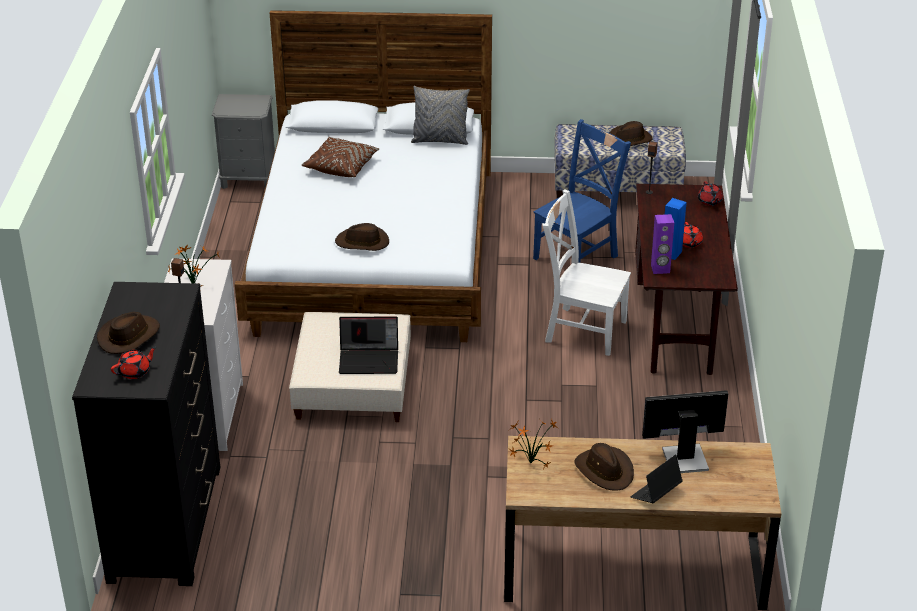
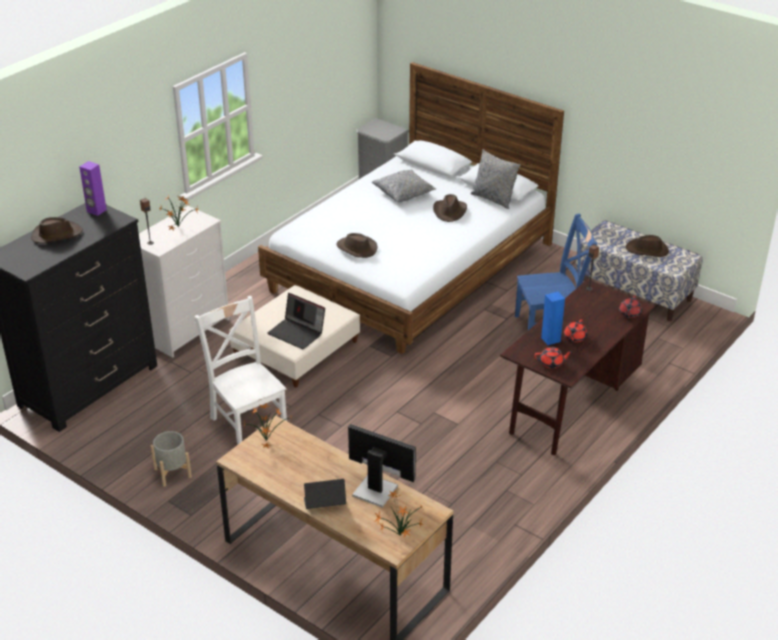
camera: 35 degrees right, 0 degrees up
(135, 372) = (31, 257): red teapot -> red teapot (551, 363)
(341, 166) = (404, 193): brown pillow -> grey pillow
(371, 565) = (173, 473): none -> grey planter
(582, 330) = (493, 380): white chair -> white chair (247, 421)
(605, 470) = (309, 470): brown hat -> brown hat (450, 211)
(660, 269) = (528, 347): purple speaker -> purple speaker (96, 211)
(751, 487) = (398, 535): none -> potted plant

